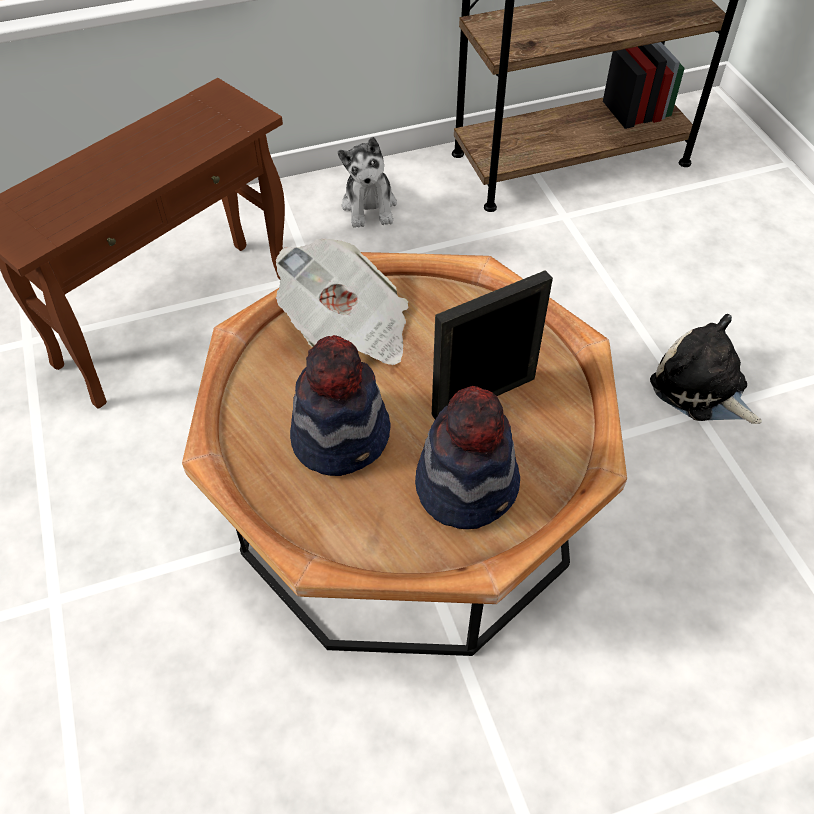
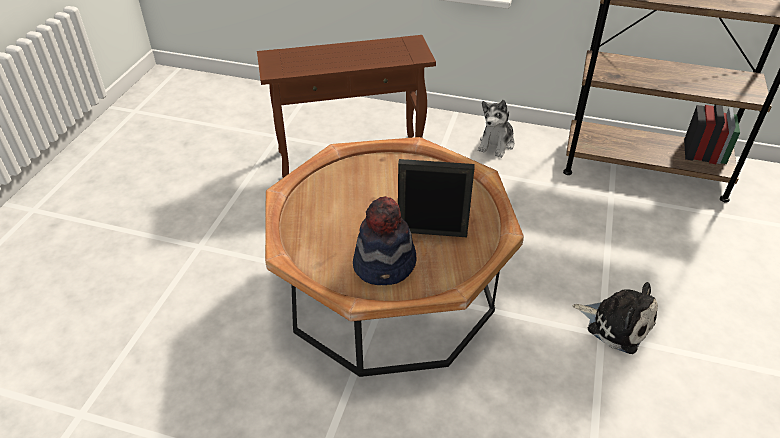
camera: 35 degrees right, 10 degrees down
(342, 435) = (347, 215): hat -> none
(348, 328) = (394, 173): newspaper -> none
(702, 389) = (616, 323): plush toy -> plush toy turned 135 degrees clockwise

